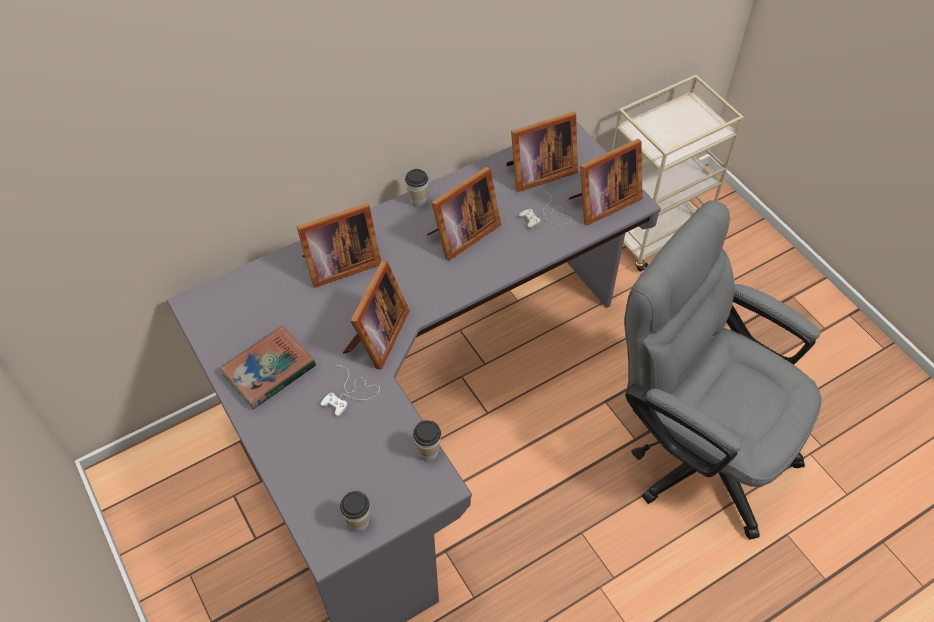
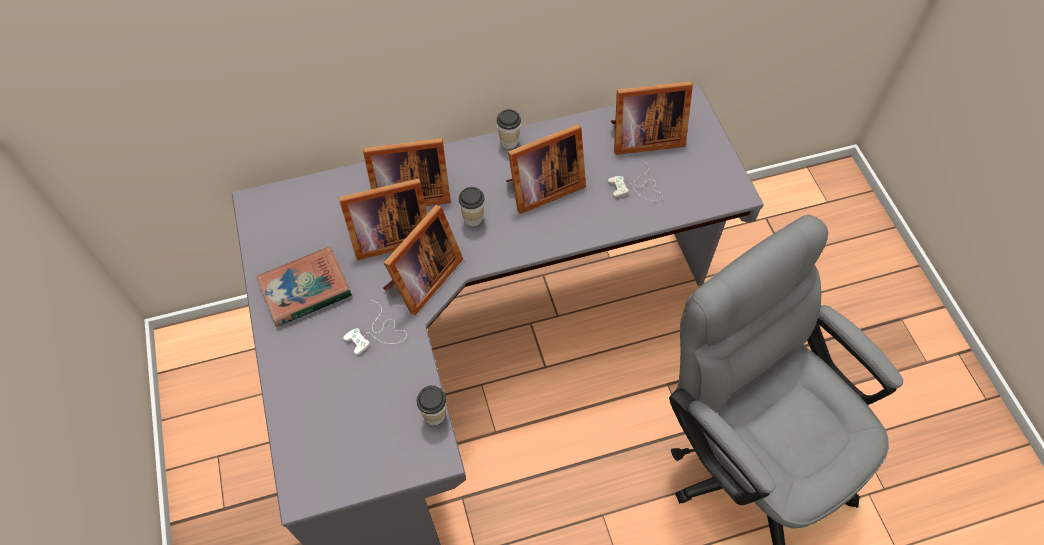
camera: 15 degrees right, 5 degrees up
(358, 521) = (342, 472): cup -> cup (473, 218)
(602, 203) = (701, 185): picture frame -> picture frame (387, 236)
(653, 233) = (771, 217): beige cart -> none

